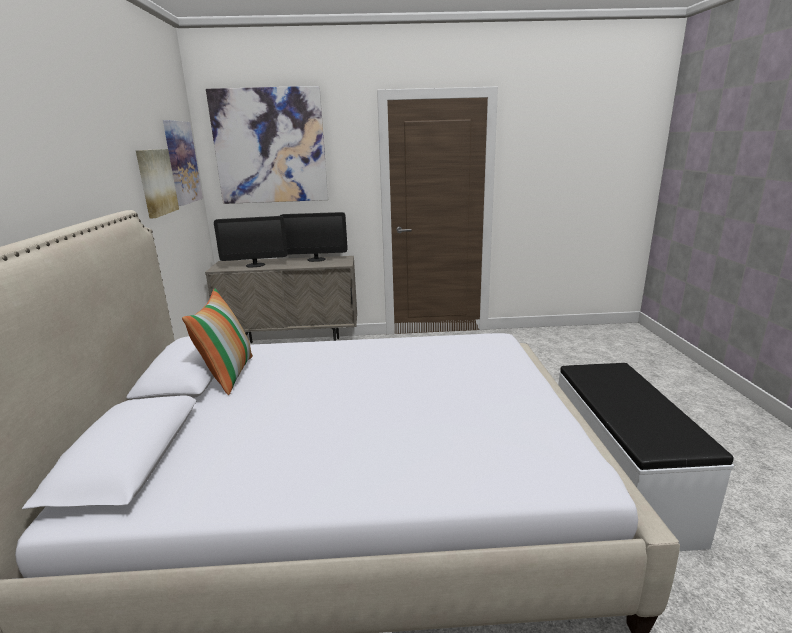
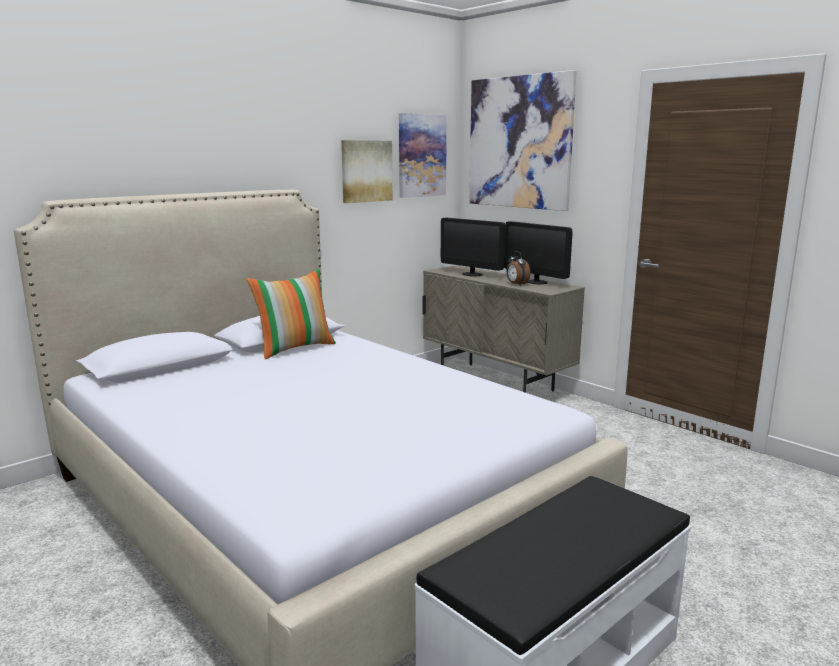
camera: 50 degrees right, 5 degrees down
(310, 264) = (516, 284): none -> alarm clock

